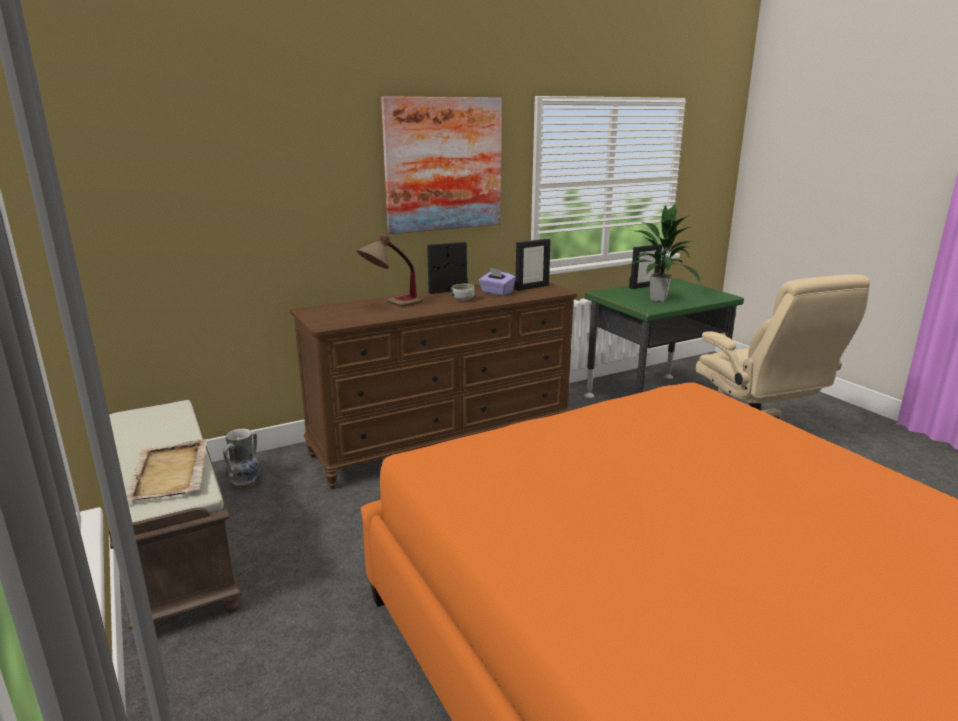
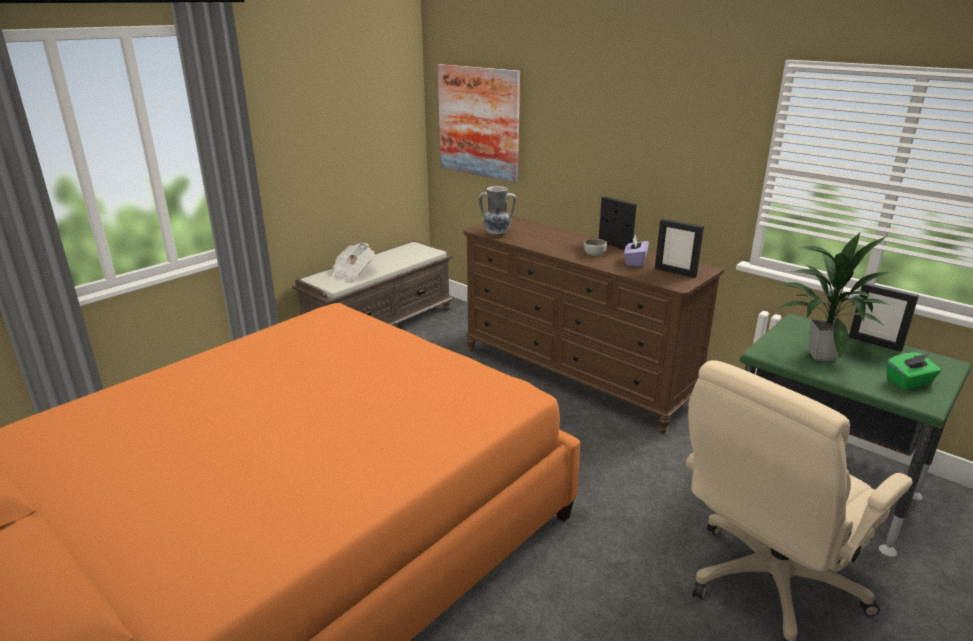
camera: 70 degrees right, 5 degrees up
(168, 474) = (352, 274): beige tray -> newspaper
(245, 483) = (457, 322): vase -> vase (497, 234)
(391, 305) = (548, 236): table lamp -> none
(443, 165) = (662, 124): picture -> picture (479, 122)
(699, 292) = (909, 382): none -> green tissue box

